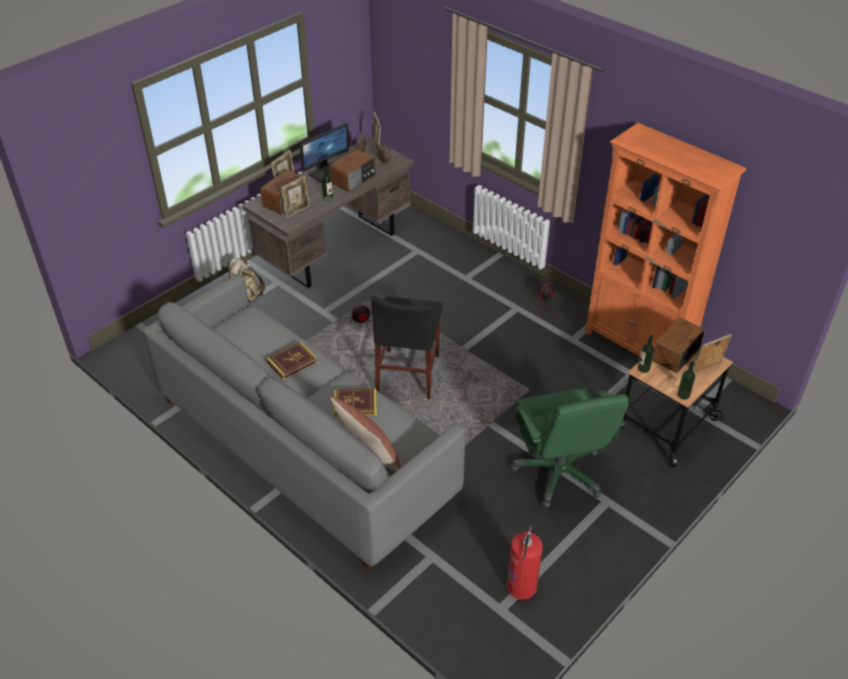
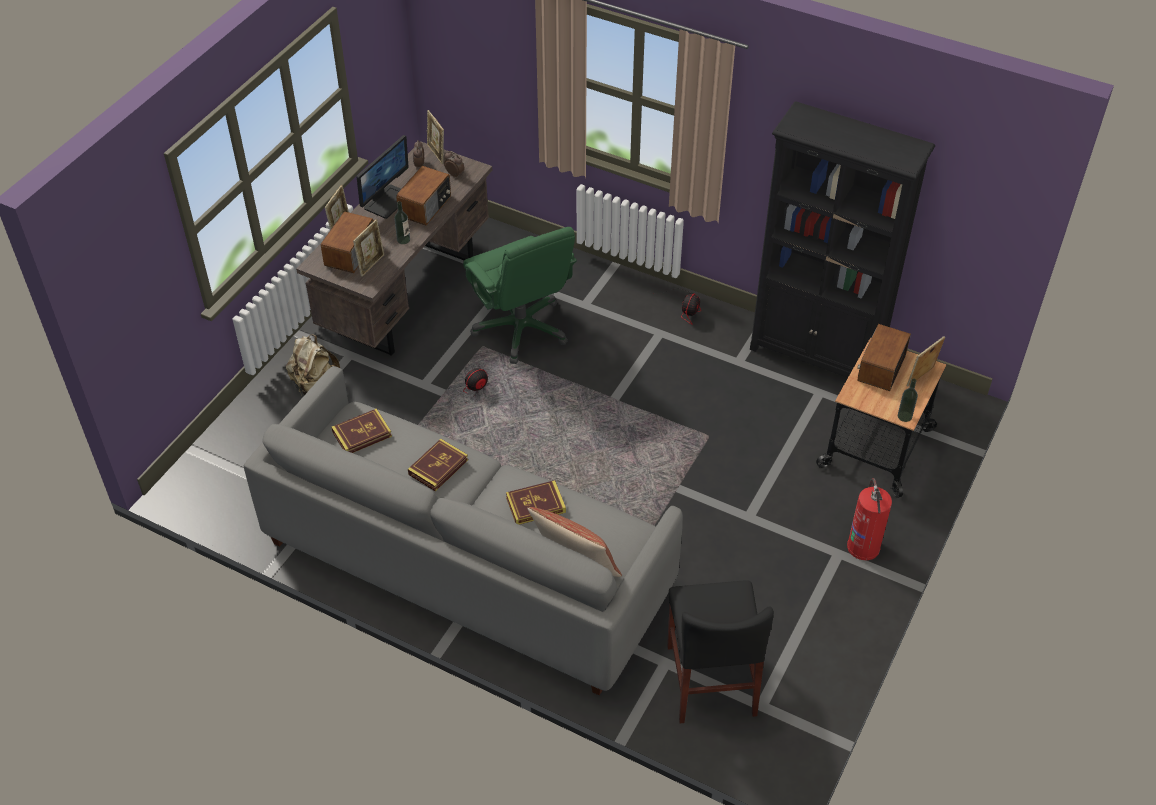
camera: 15 degrees left, 5 degrees up
(245, 328) = (362, 434): none -> book
(408, 374) = (558, 445): black chair -> black chair (710, 680)
(522, 585) = (776, 672): fire extinguisher -> fire extinguisher (863, 546)
(559, 472) = (775, 531): green office chair -> green office chair (521, 329)
(638, 346) = (816, 355): orange bookcase -> black bookcase
(643, 368) = (851, 392): bottle -> none

